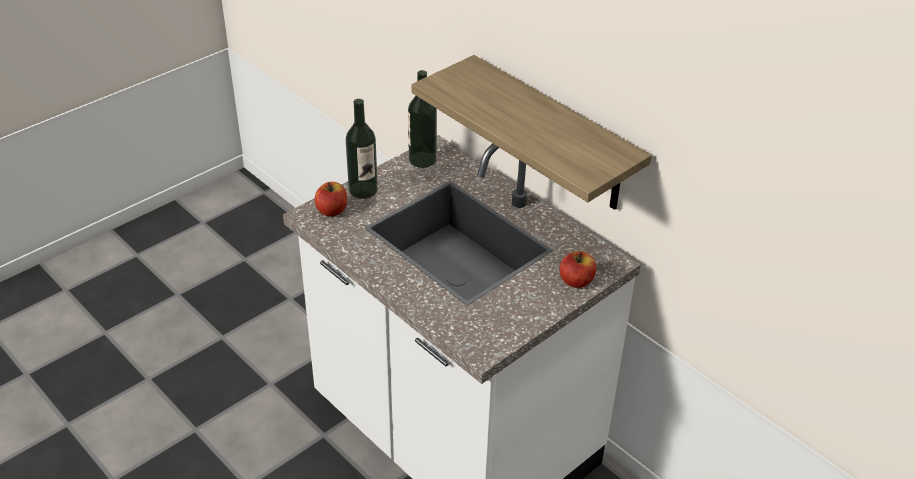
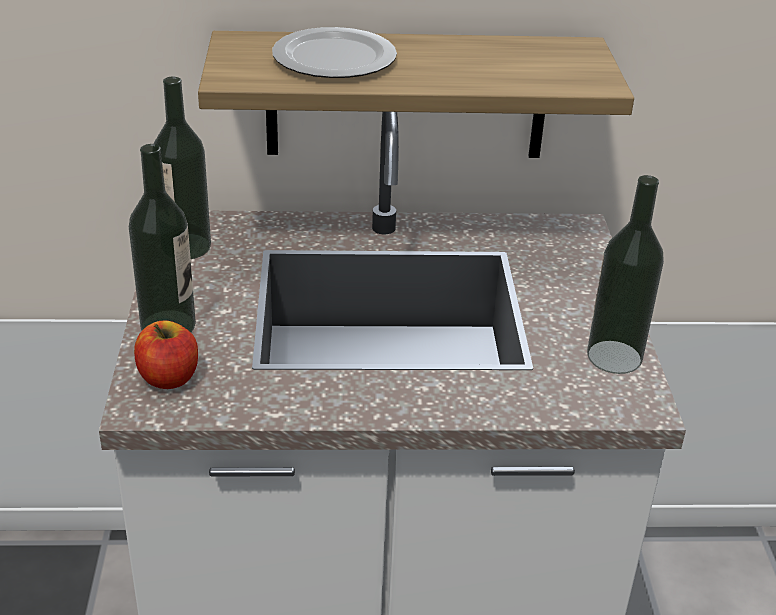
camera: 50 degrees left, 5 degrees down
(492, 97) = (332, 59): none -> plate
(510, 326) = (614, 357): none -> bottle
(576, 281) = (583, 266): apple -> none

